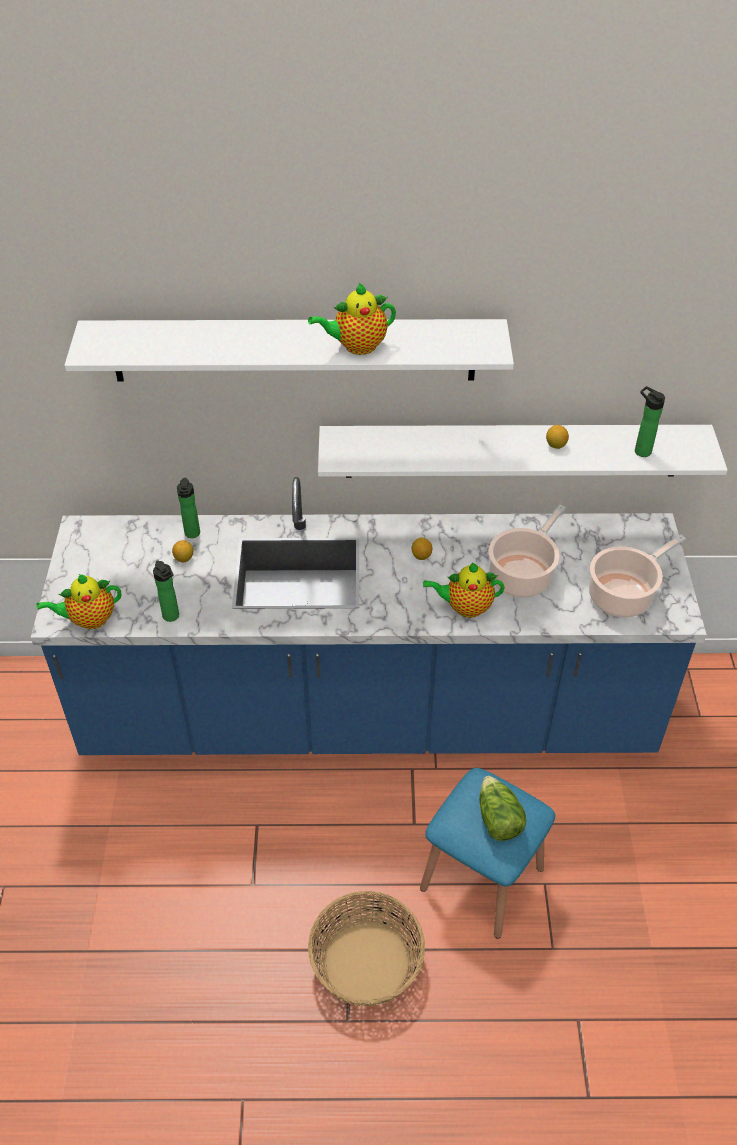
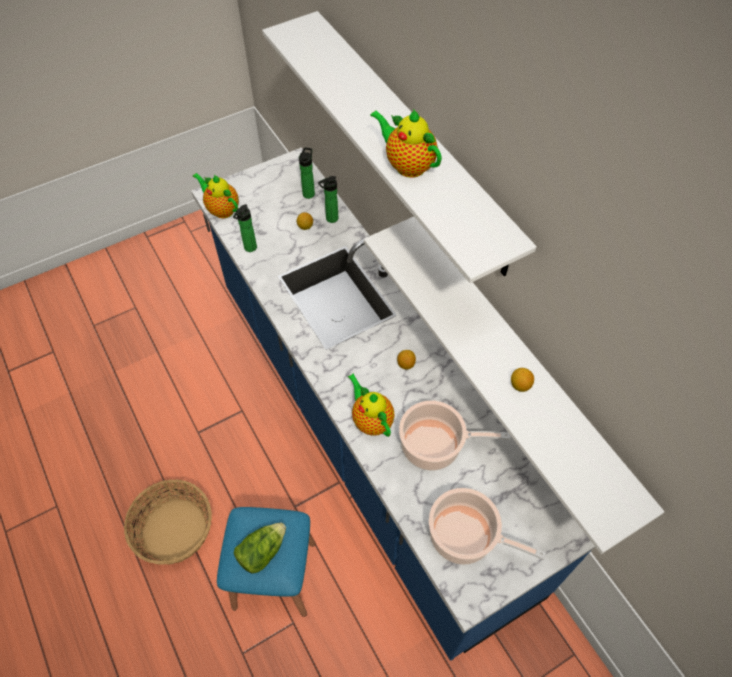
camera: 60 degrees right, 10 degrees up
(640, 450) = (568, 459): bottle -> bottle (309, 193)

